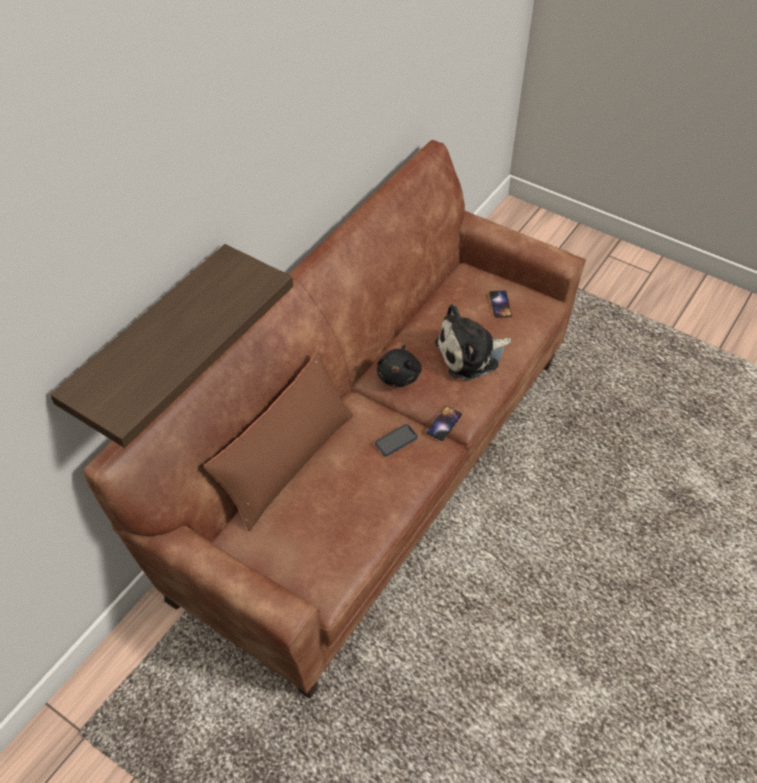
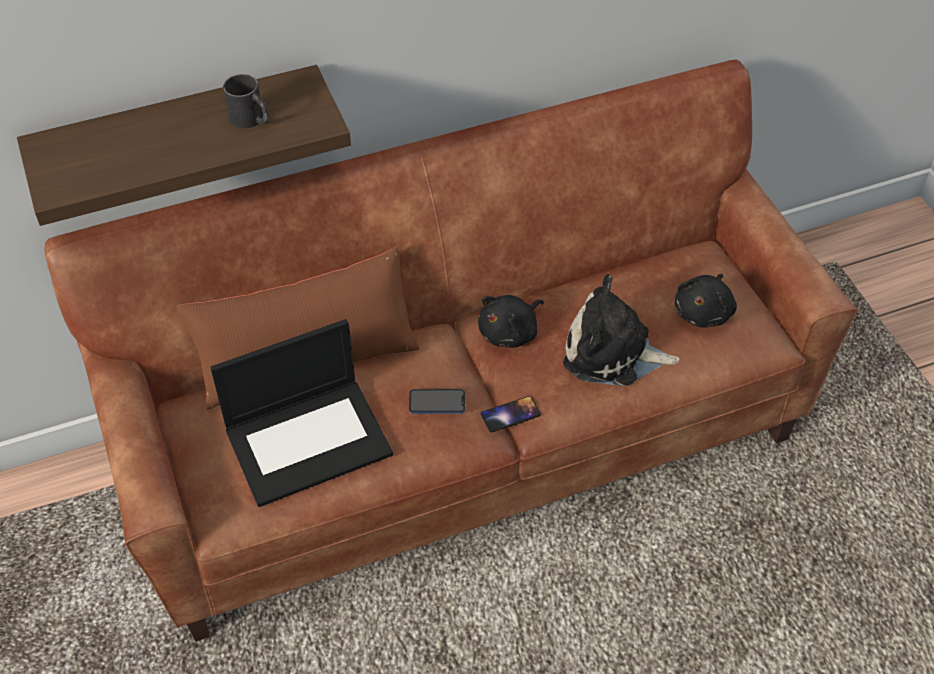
camera: 35 degrees right, 0 degrees up
(217, 299) = (251, 120): none -> black mug
(338, 509) = (309, 439): none -> laptop
(500, 304) = (704, 312): phone -> black plush toy

